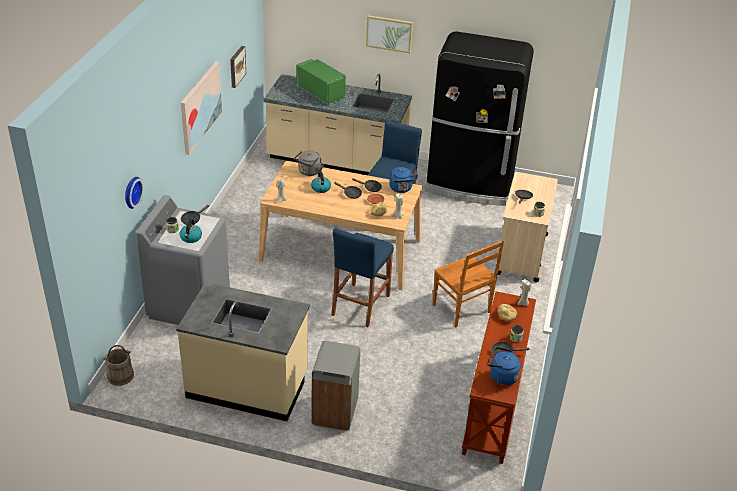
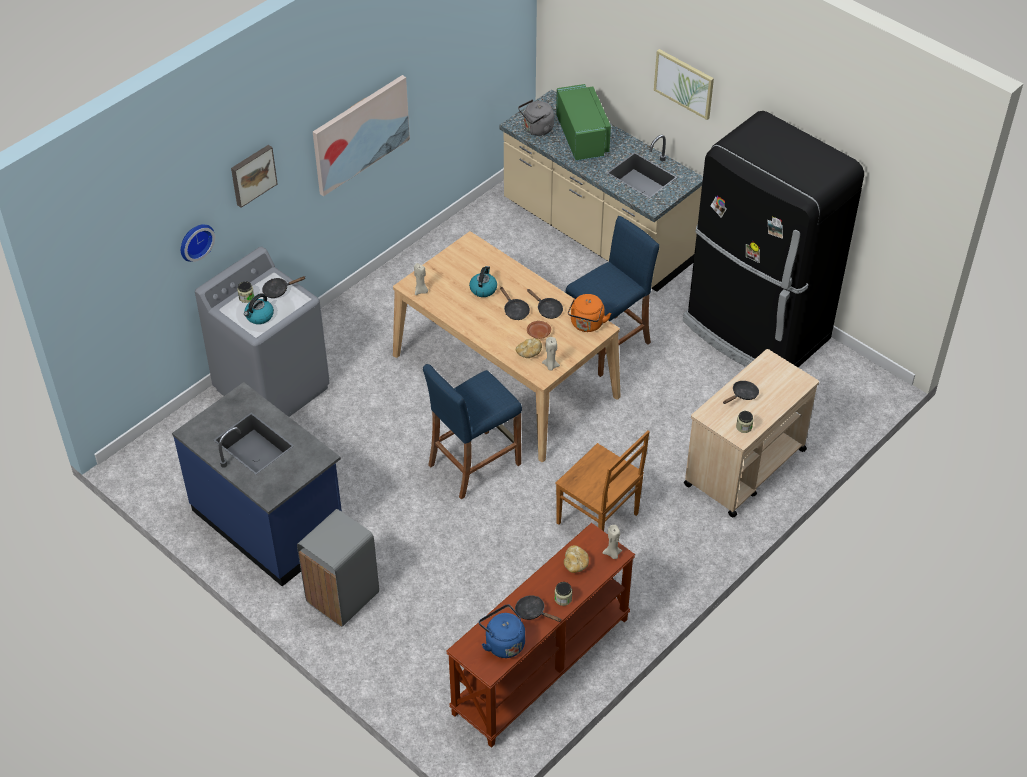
camera: 30 degrees right, 10 degrees up
(120, 376) = (141, 455): beige bucket -> none
(236, 66) = (457, 77): picture -> picture (252, 174)
(248, 385) = (269, 522): beige counter -> blue counter
(309, 172) = (485, 259): grey kettle -> grey kettle (536, 129)
(401, 189) = (587, 325): blue kettle -> orange kettle
(462, 310) = (599, 520): brown chair -> brown chair turned 45 degrees counterclockwise

